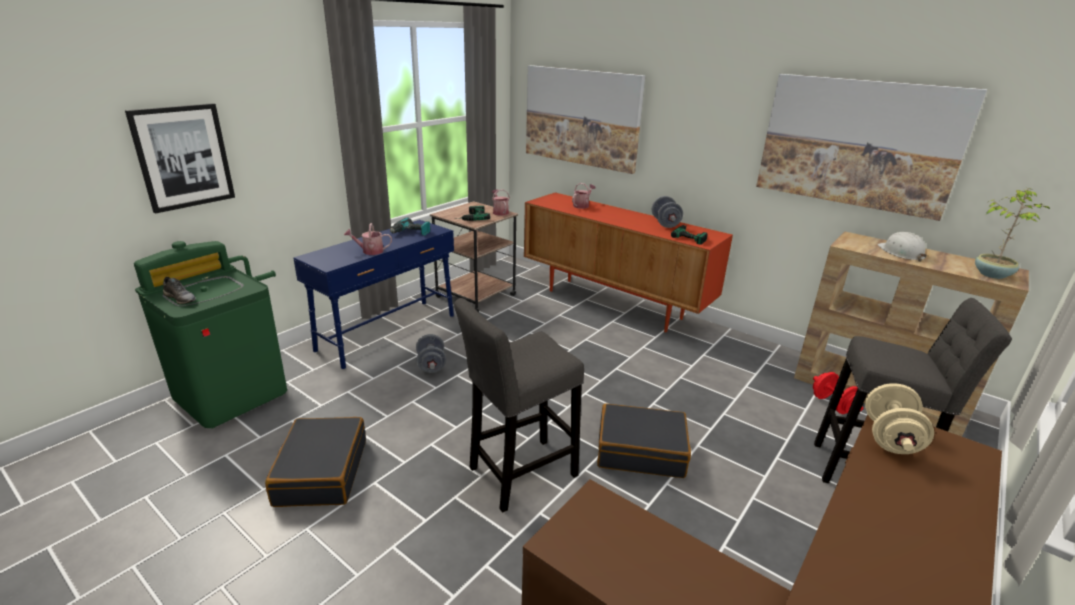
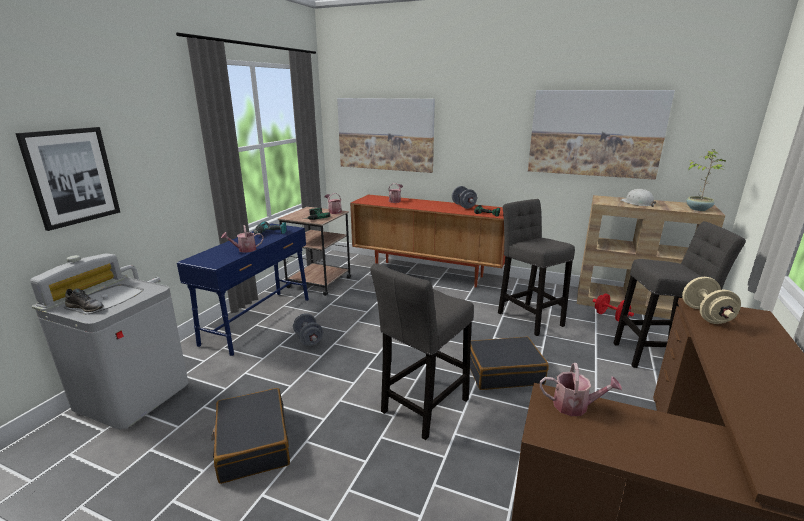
camera: 15 degrees left, 5 degrees down
(233, 395) = (134, 396): green washing machine -> grey washing machine
(618, 520) = (575, 406): none -> watering can
(713, 385) = (528, 317): none -> grey stool

